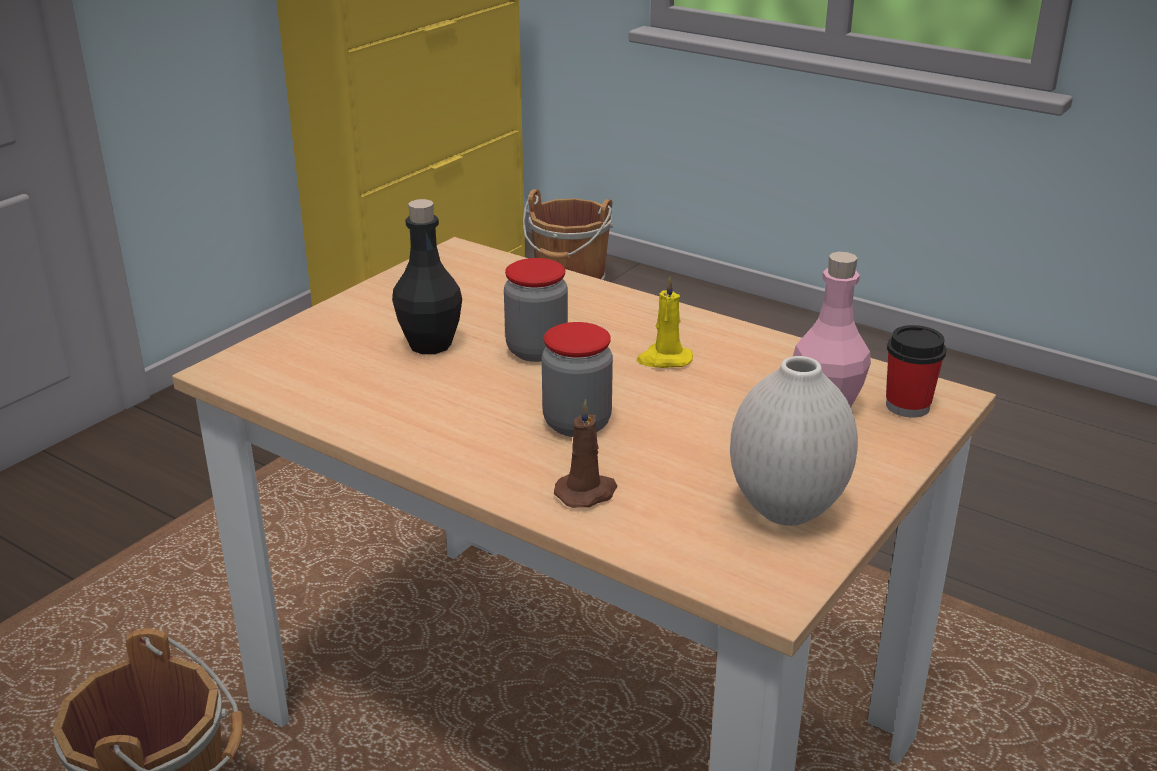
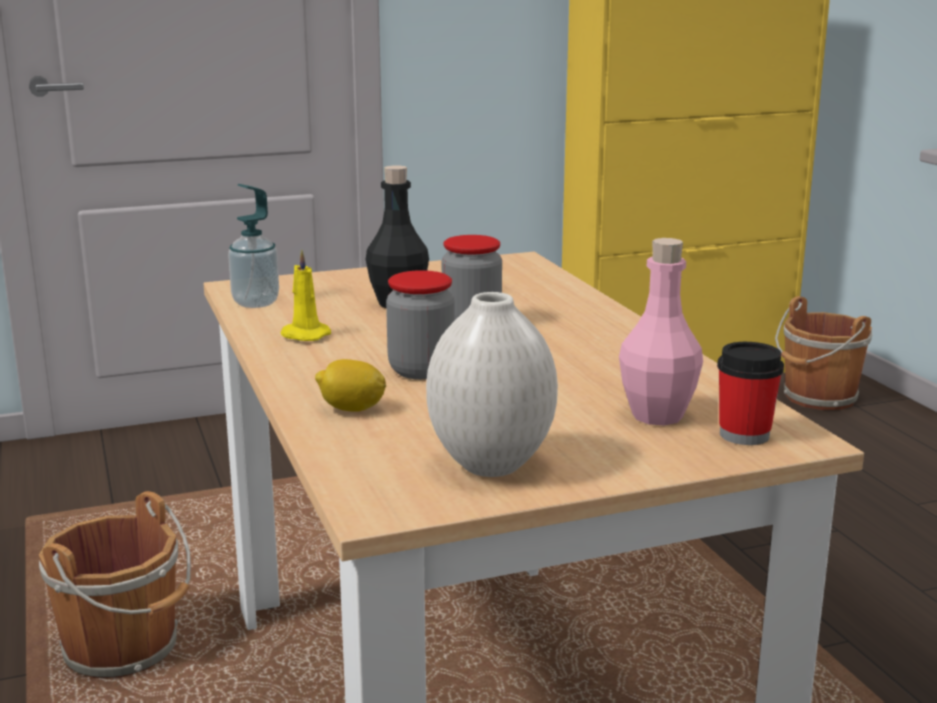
camera: 35 degrees right, 10 degrees down
(282, 388) = (256, 303): none -> soap dispenser
(587, 493) = (352, 409): brown candle -> lemon
(664, 359) = (567, 352): yellow candle -> yellow candle (303, 335)

